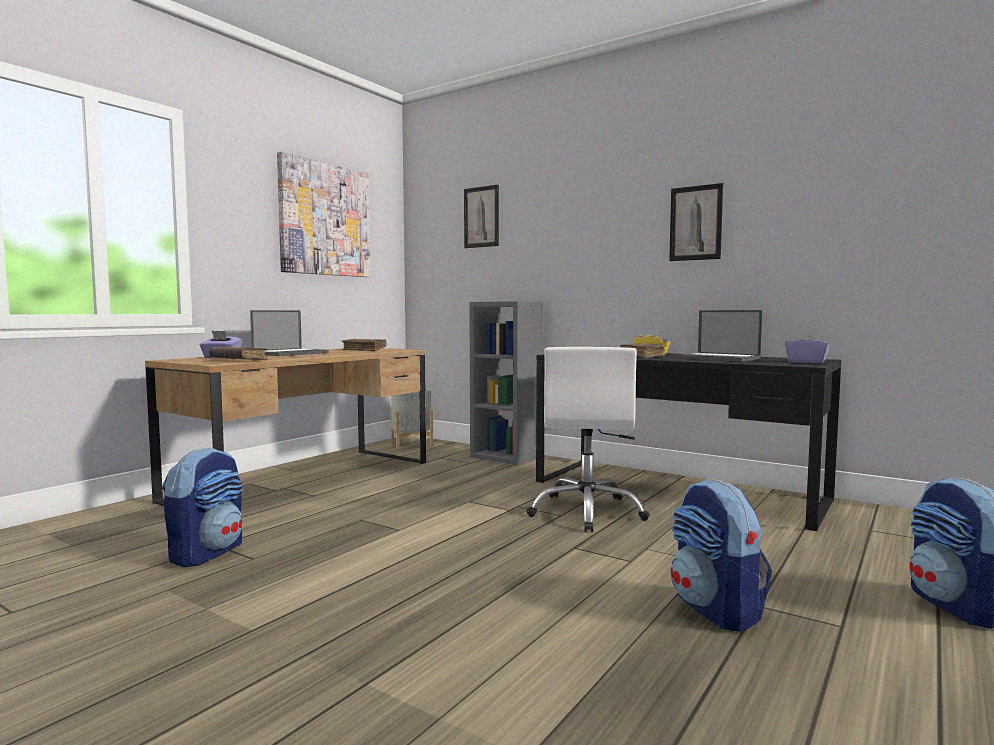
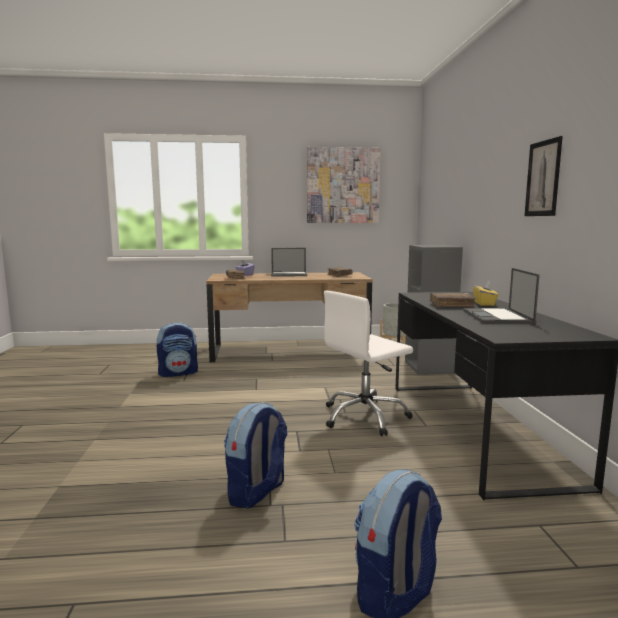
camera: 50 degrees right, 5 degrees up
(481, 217) = (444, 174): picture -> none
(806, 362) = (539, 335): purple tissue box -> none

